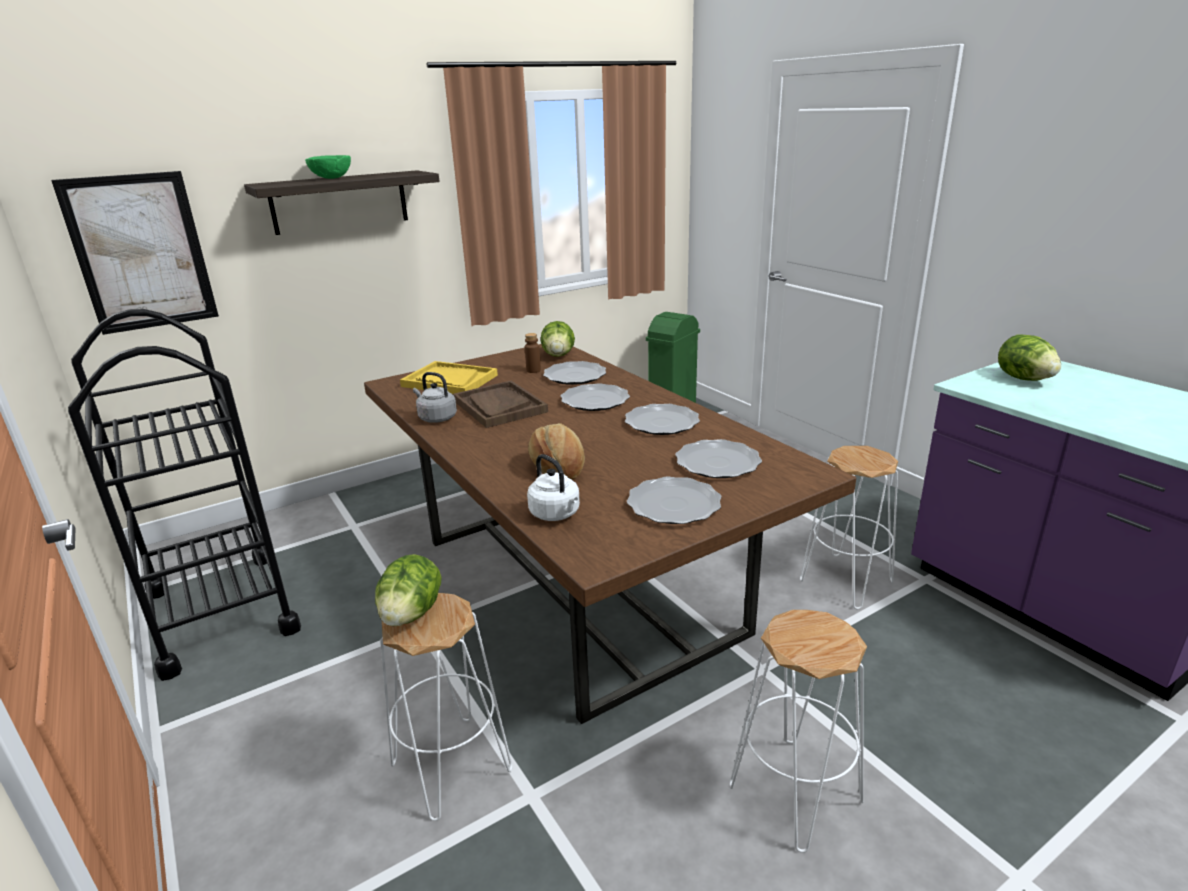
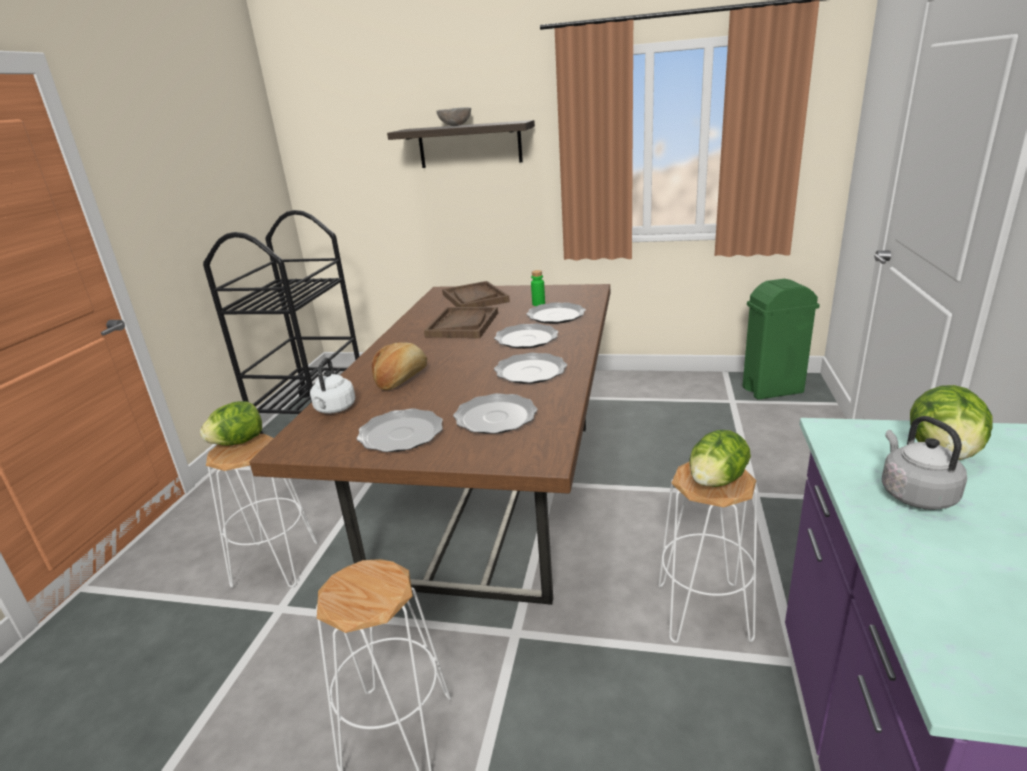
camera: 45 degrees right, 0 degrees up
(141, 253) = (341, 174): picture -> none
(332, 178) = (455, 126): green bowl -> grey bowl
(436, 418) = (415, 322): grey kettle -> grey kettle (914, 494)
(449, 381) = (475, 298): yellow tray -> brown tray
(533, 370) = (538, 304): brown bottle -> green bottle
(558, 355) = (580, 296): lettuce -> lettuce (716, 481)

